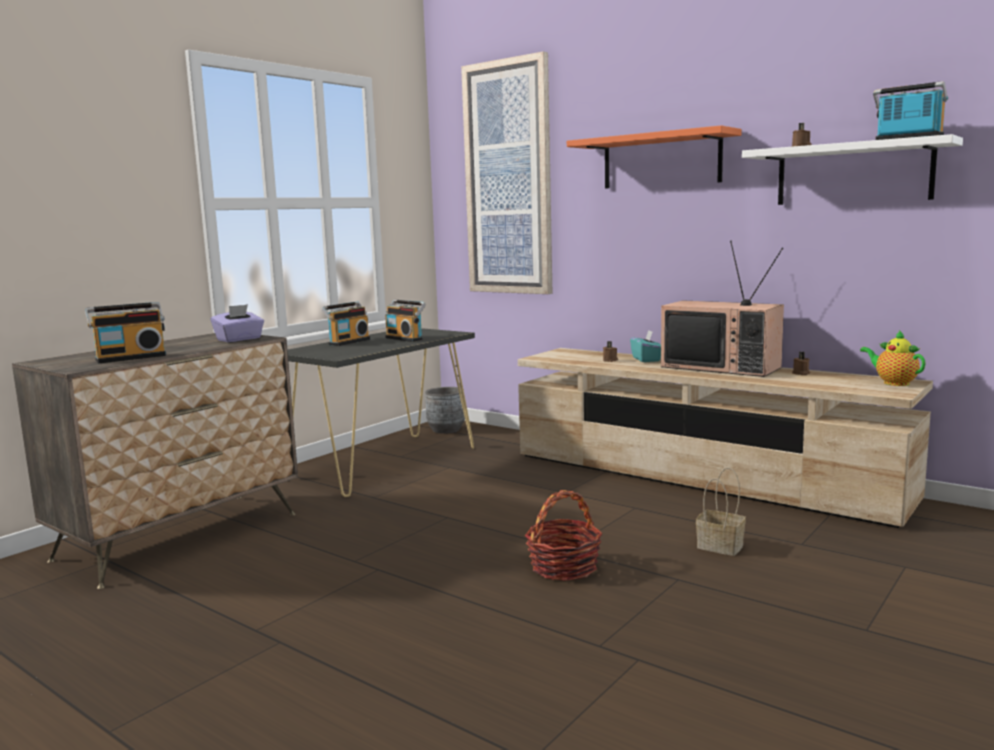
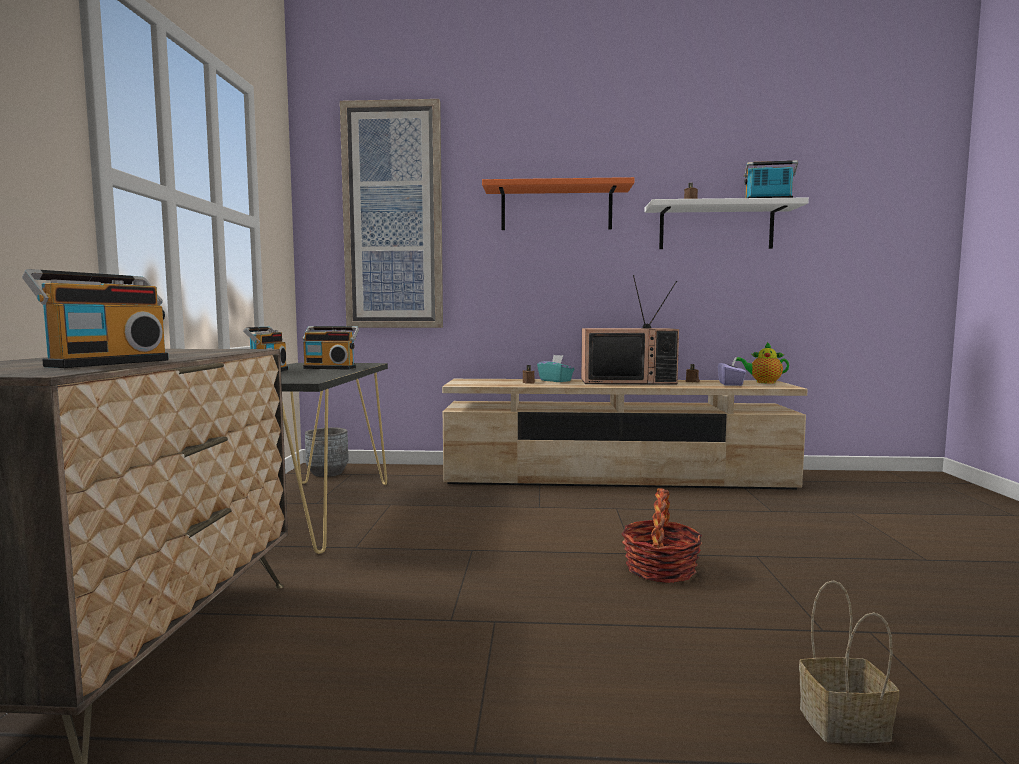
camera: 35 degrees left, 5 degrees down
(239, 339) = (217, 350): purple tissue box -> purple tissue box (731, 384)
(721, 546) = (731, 524): basket -> basket (845, 723)

